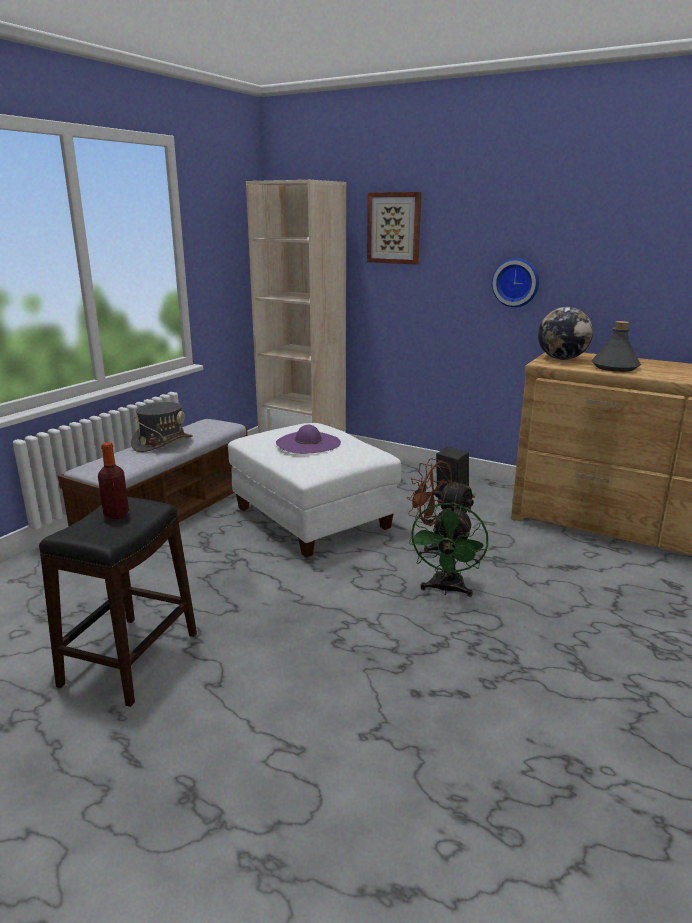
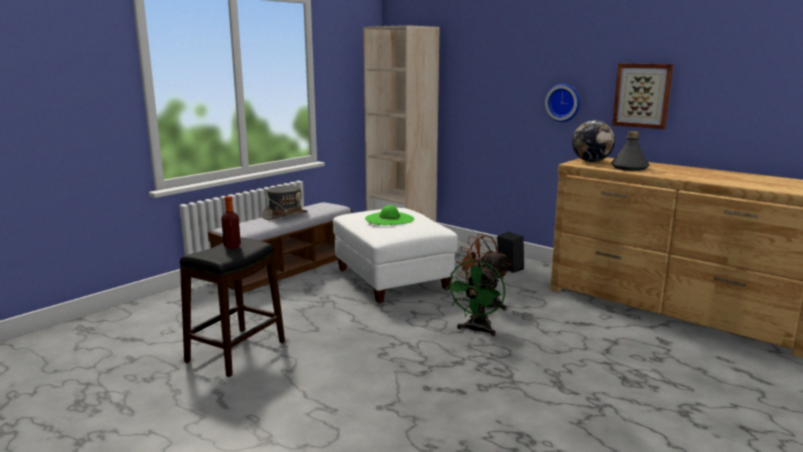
camera: 10 degrees right, 5 degrees down
(308, 443) = (389, 219): purple hat -> green hat
(394, 228) = (474, 61): picture -> picture (642, 95)

